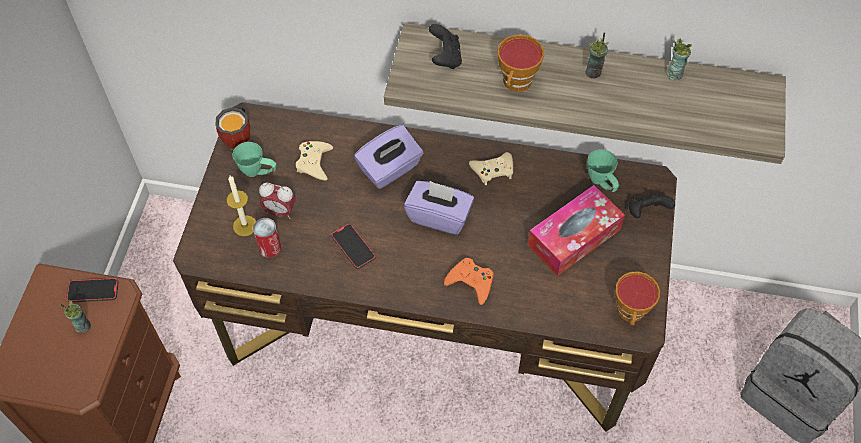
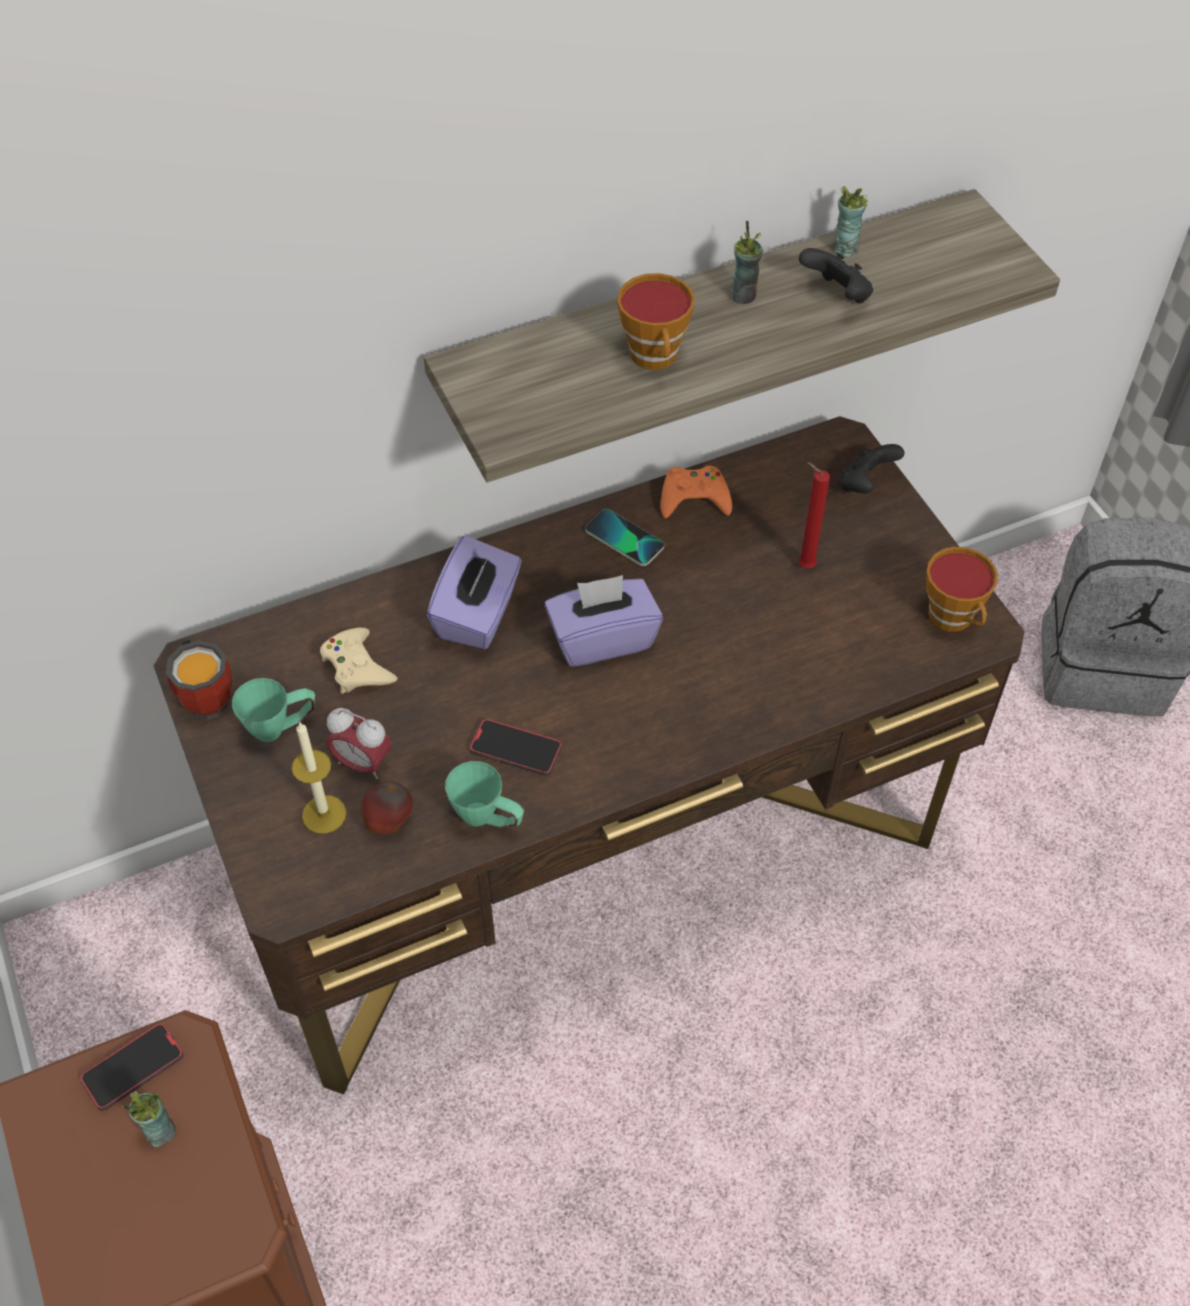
camera: 35 degrees left, 5 degrees down
(269, 247) = (390, 822): can -> apple
(280, 211) = (362, 763): alarm clock -> alarm clock turned 45 degrees clockwise
(445, 58) = (528, 374): black game controller -> black game controller (837, 295)
(471, 282) = (720, 700): orange game controller -> orange game controller (694, 498)
(493, 170) = (624, 539): beige game controller -> phone
(574, 237) = (803, 565): tissue box -> red candle
(601, 184) = (780, 480): green mug -> green mug (488, 820)

